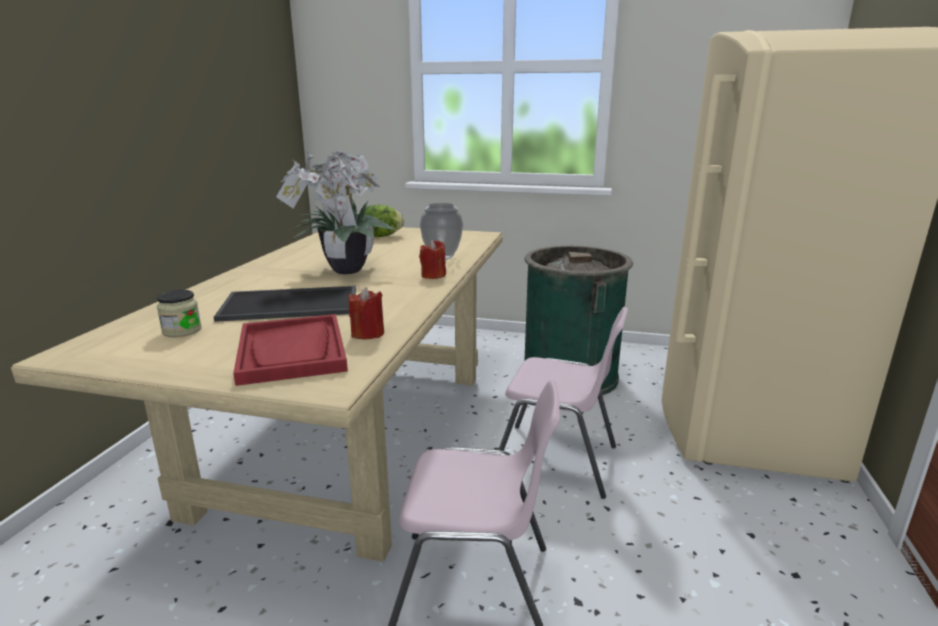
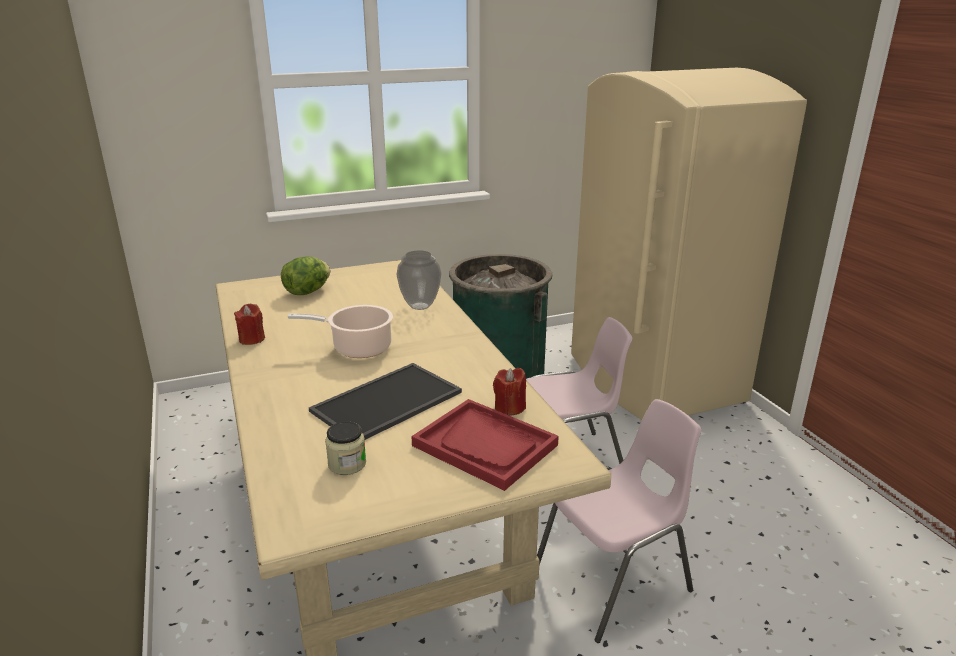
camera: 35 degrees left, 5 degrees up
(343, 271) = (358, 348): potted plant -> cooking pot
(433, 275) = (450, 330): red candle -> red candle (252, 339)

